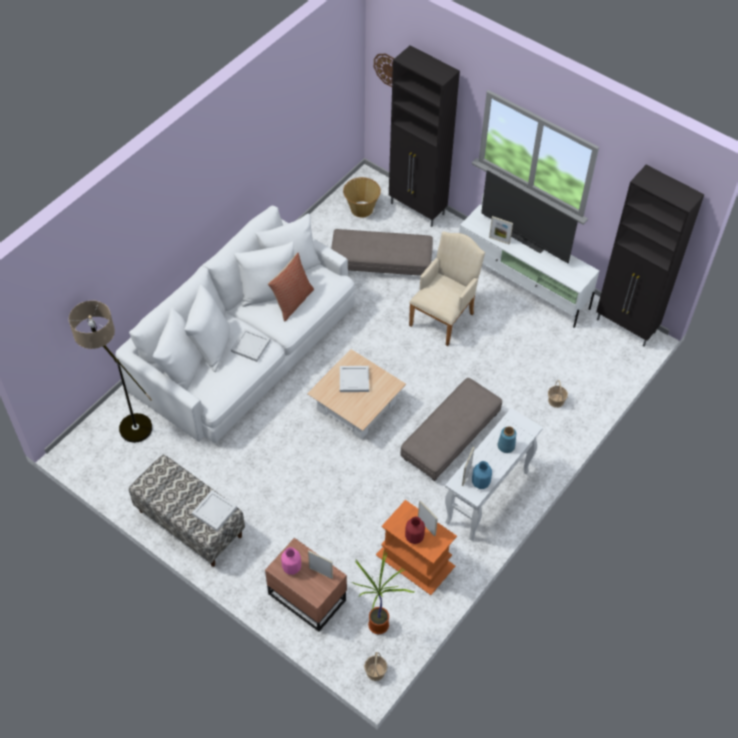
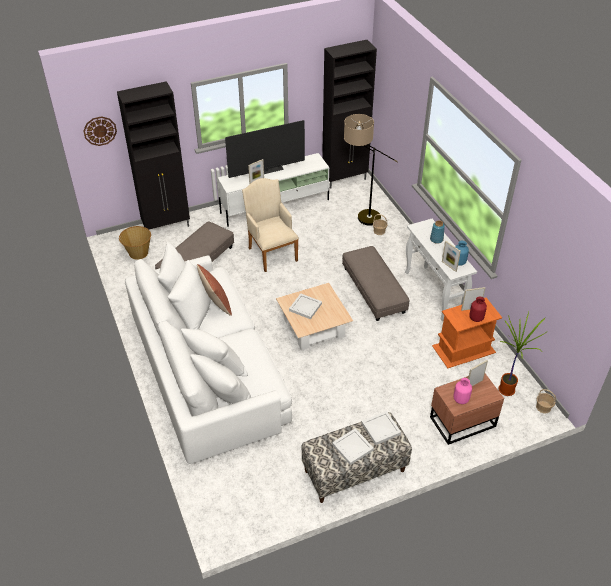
camera: 60 degrees left, 10 degrees down
(126, 421) = (222, 478): floor lamp -> floor lamp (360, 220)
(251, 346) = (239, 343): white tray -> white tray (352, 447)

